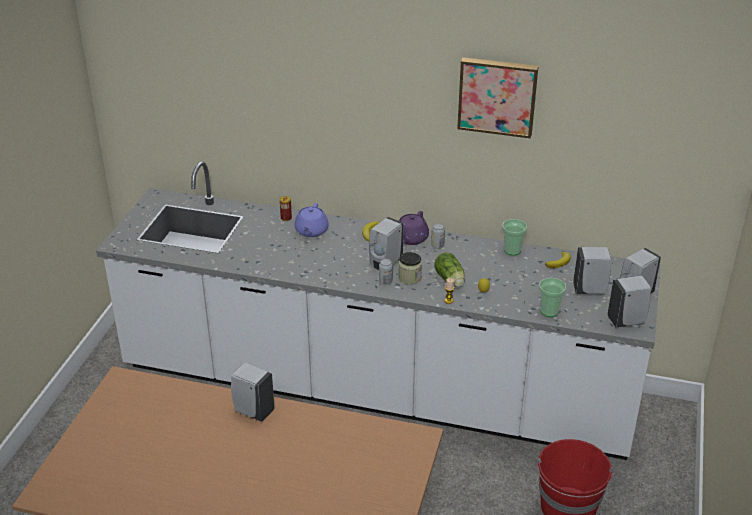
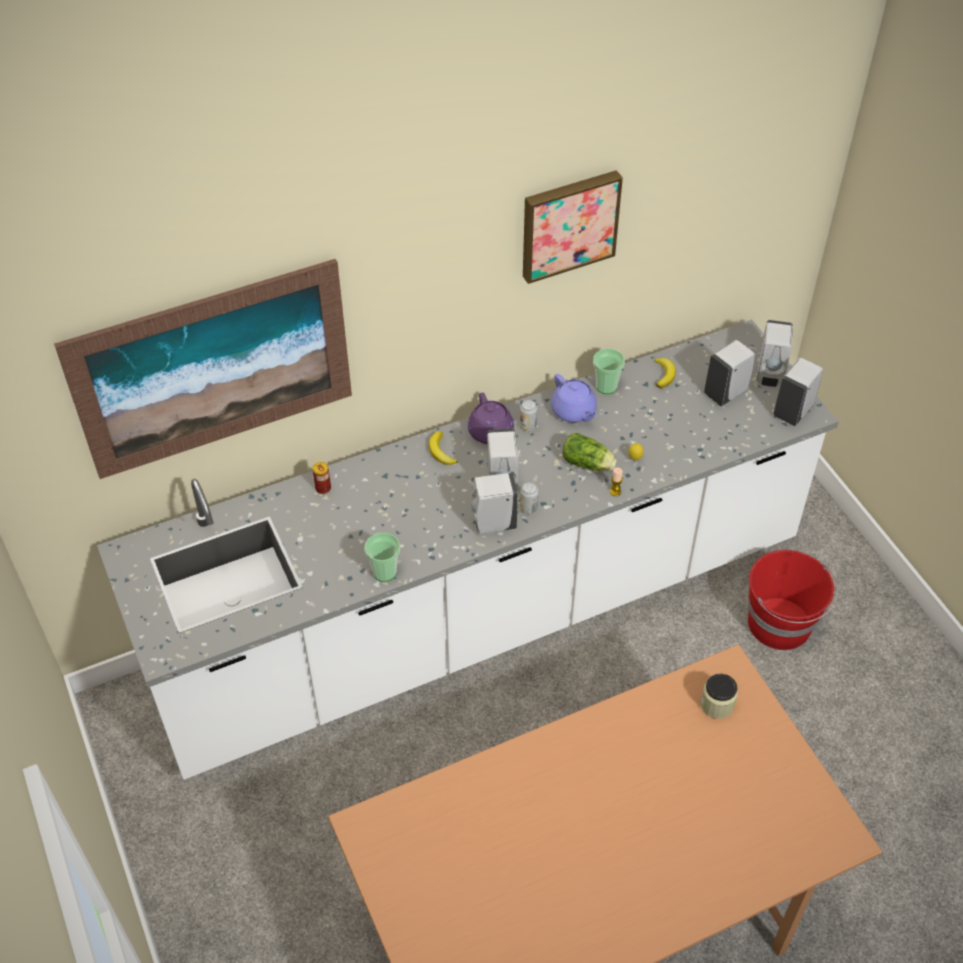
camera: 40 degrees left, 15 degrees up
(236, 93) = (213, 369): none -> picture
(253, 411) = (546, 758): white soap dispenser -> white soap dispenser (492, 524)
(311, 231) = (373, 489): purple teapot -> purple teapot (574, 411)
(409, 278) = (546, 487): jar -> jar (717, 704)
(549, 311) = (718, 443): cup -> cup (384, 572)

